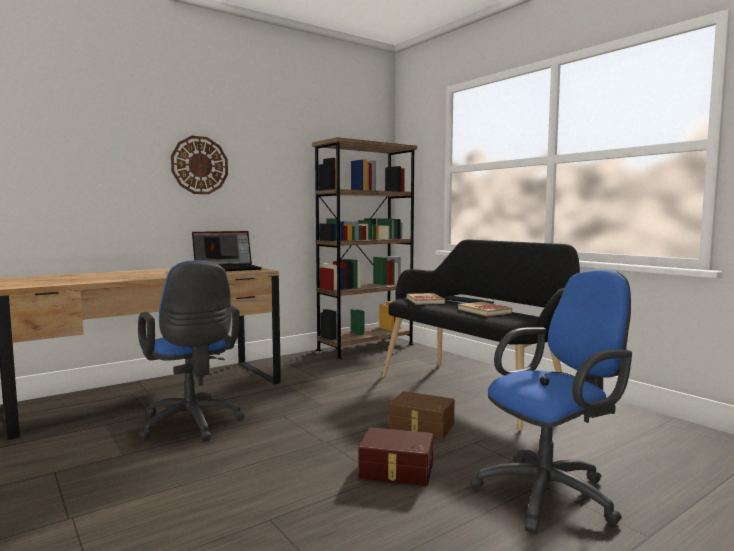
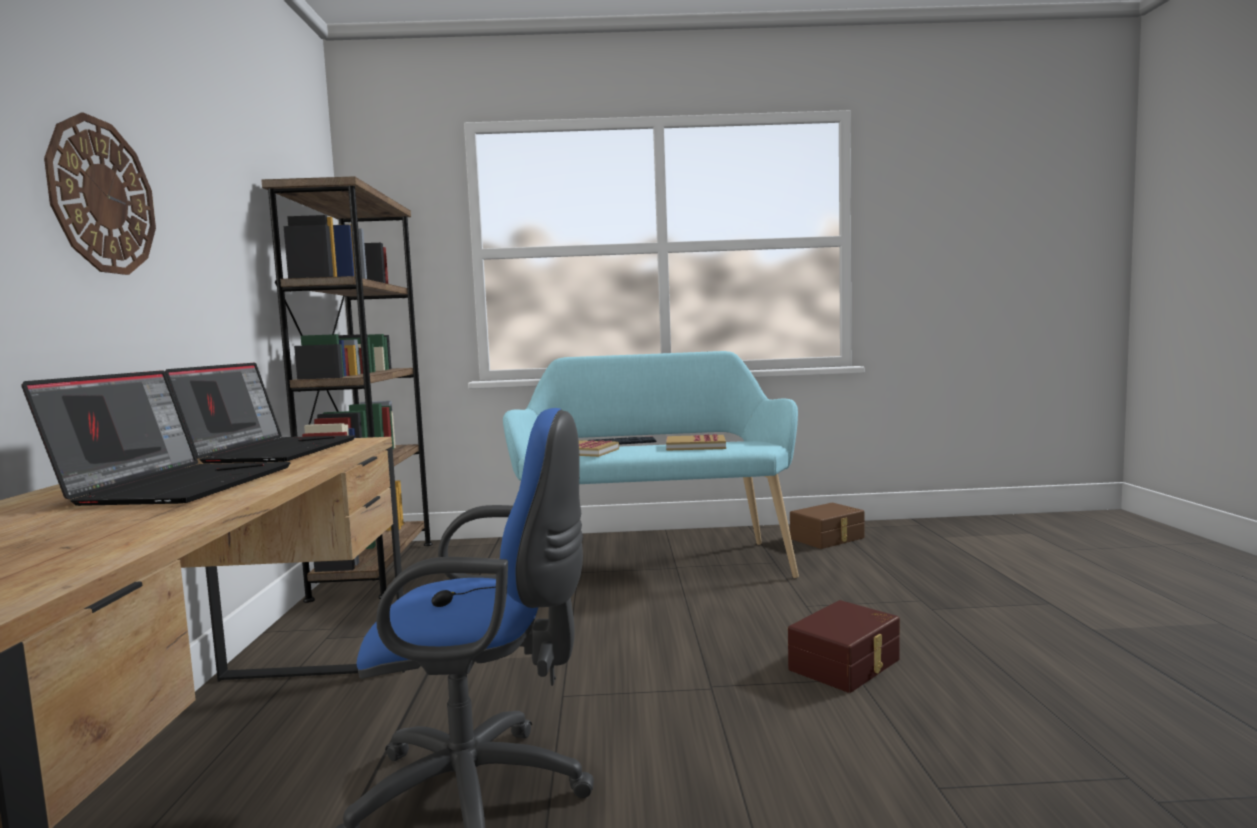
camera: 55 degrees left, 0 degrees up
(156, 273) = (178, 485): none -> laptop
(421, 427) = (730, 617): brown storage box -> brown storage box (828, 538)
(476, 390) = (654, 562): black bench -> turquoise bench
(552, 494) = (953, 610): blue office chair -> none

